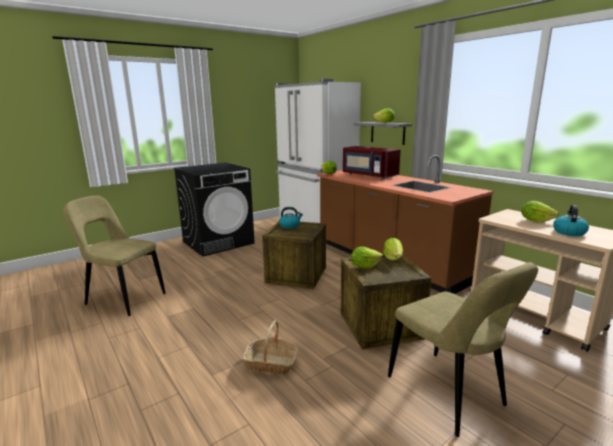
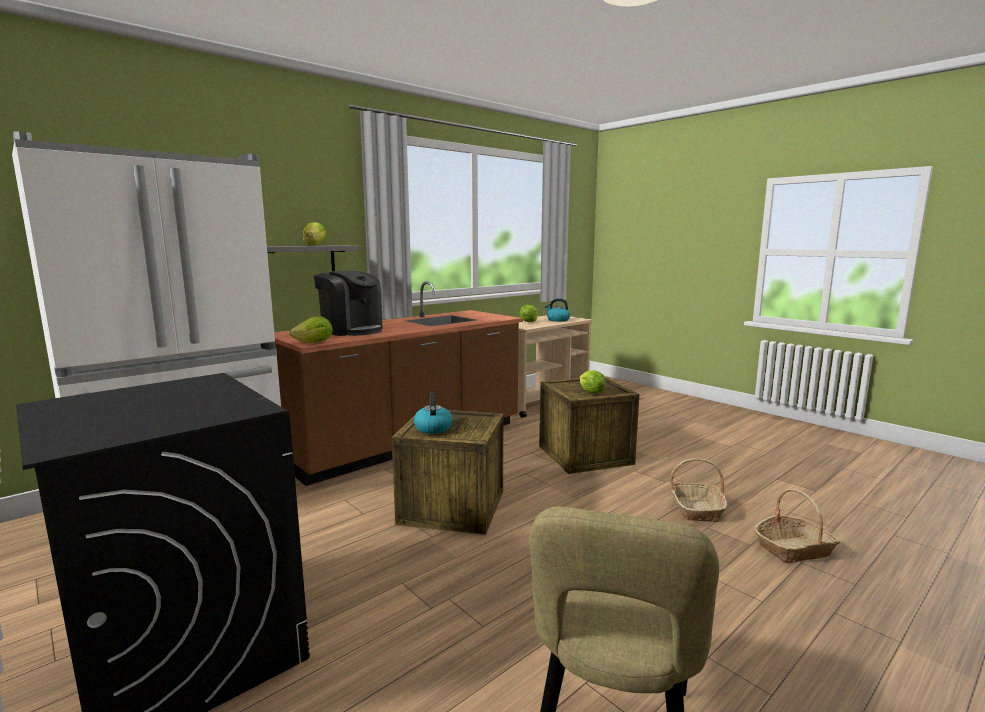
camera: 95 degrees left, 5 degrees down
(194, 397) = (794, 549): none -> basket
(368, 175) = (351, 330): red microwave -> coffee machine
(393, 258) = (561, 383): lettuce -> none
(449, 394) = (671, 438): beige chair -> none

